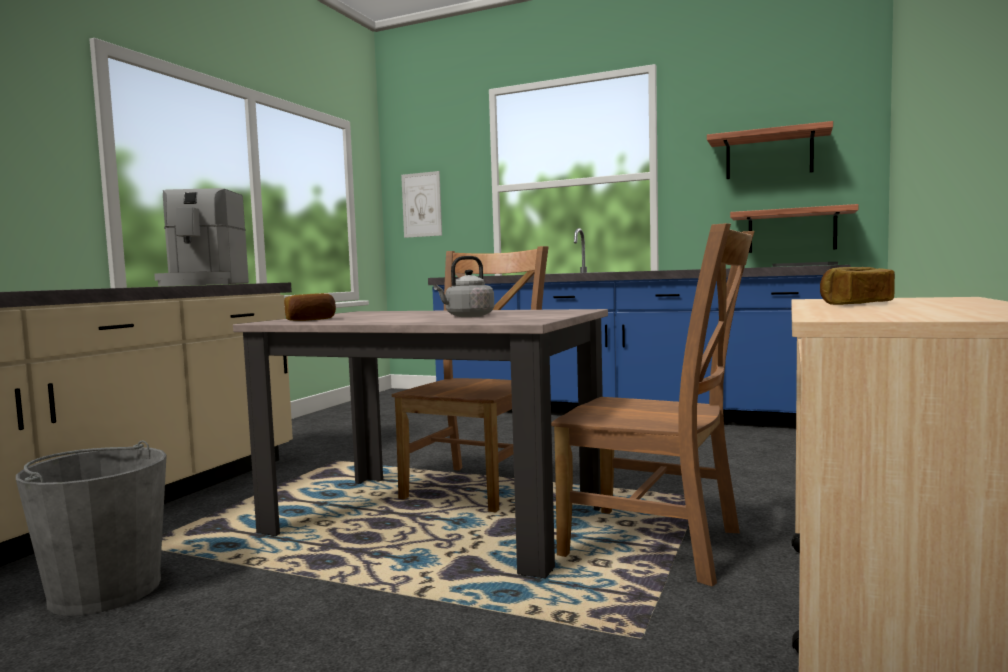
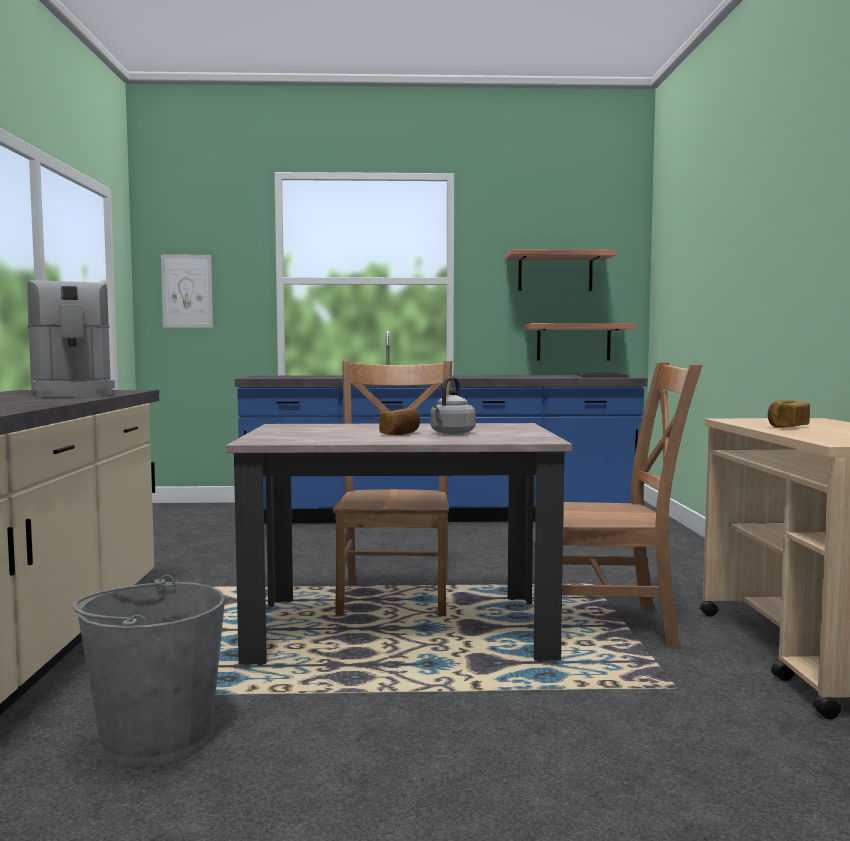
camera: 25 degrees left, 0 degrees up
(310, 320) = (294, 438): bread -> bread (401, 433)

